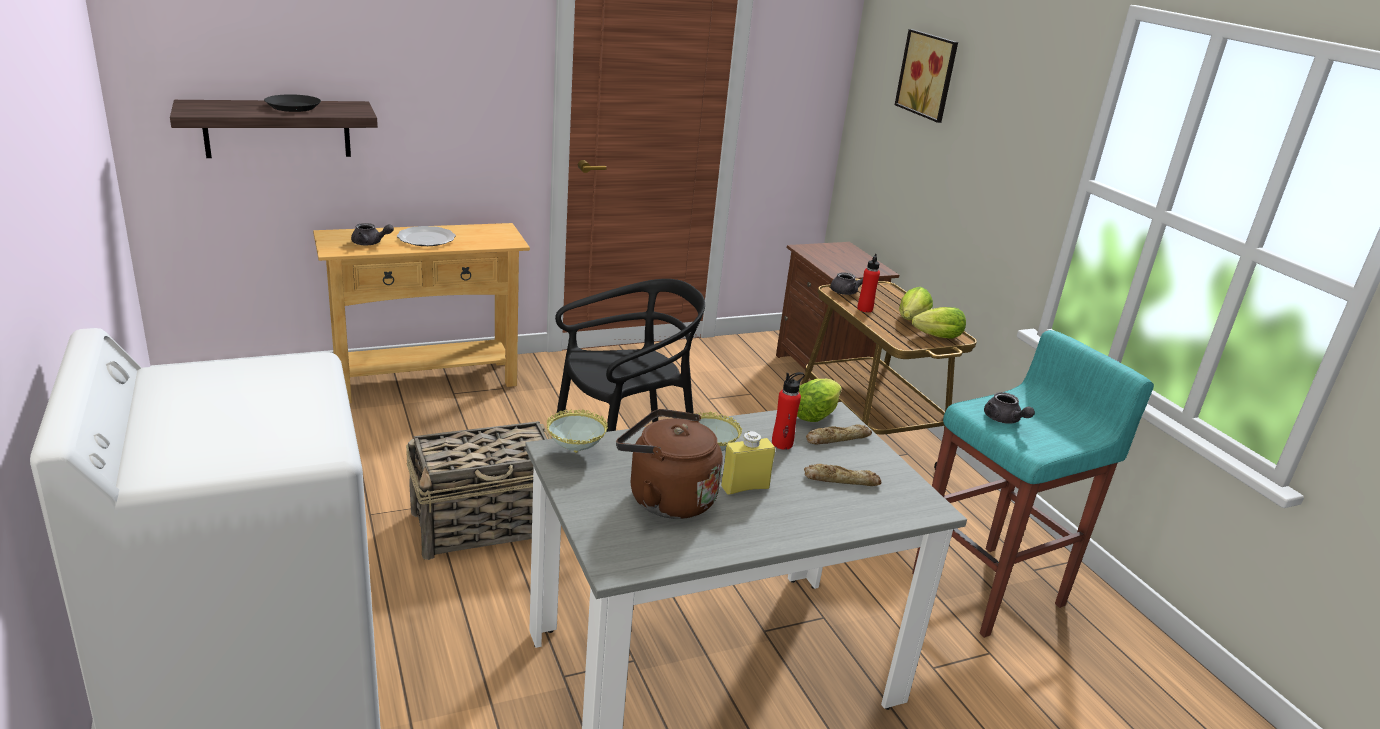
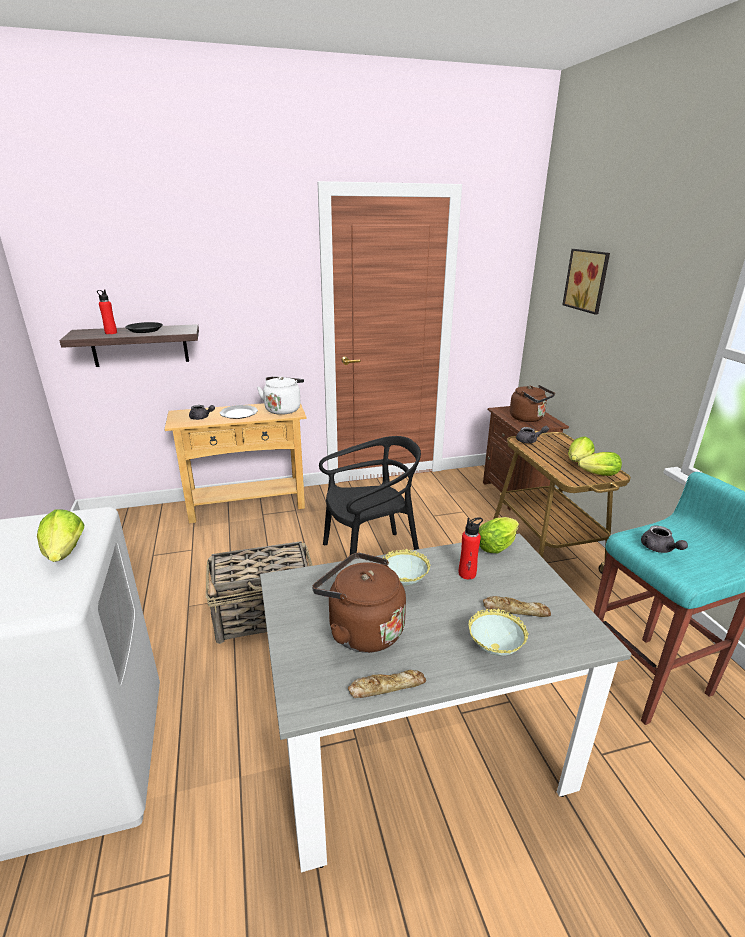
camera: 10 degrees right, 0 degrees up
(304, 404) = (64, 555): none -> lettuce
(492, 235) = (283, 409): none -> white kettle
(575, 452) = (296, 583): bowl -> bowl (494, 652)
(745, 487) = (430, 618): yellow bottle -> none
(837, 438) = (514, 568): bread -> bread (386, 687)
(845, 262) = (528, 418): none -> brown kettle
(864, 309) = (541, 454): red bottle -> red bottle (111, 333)

